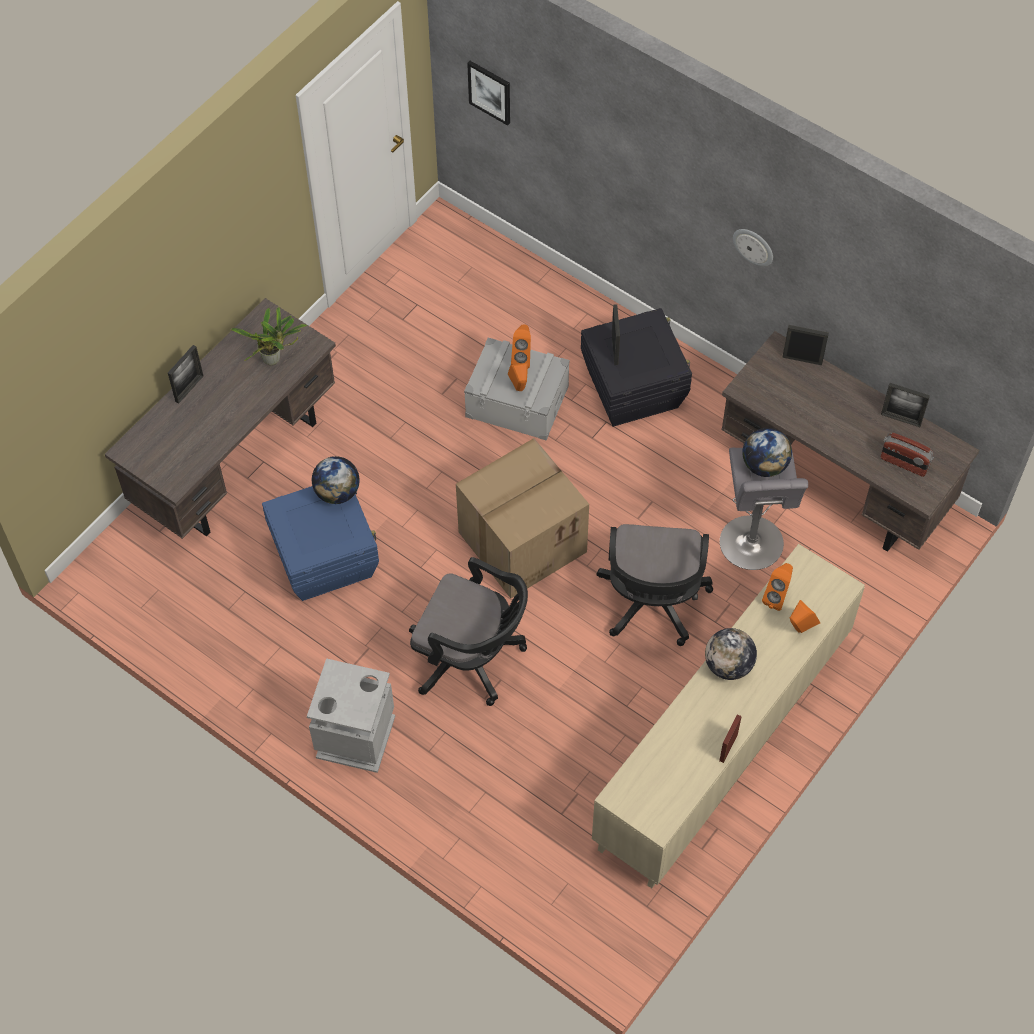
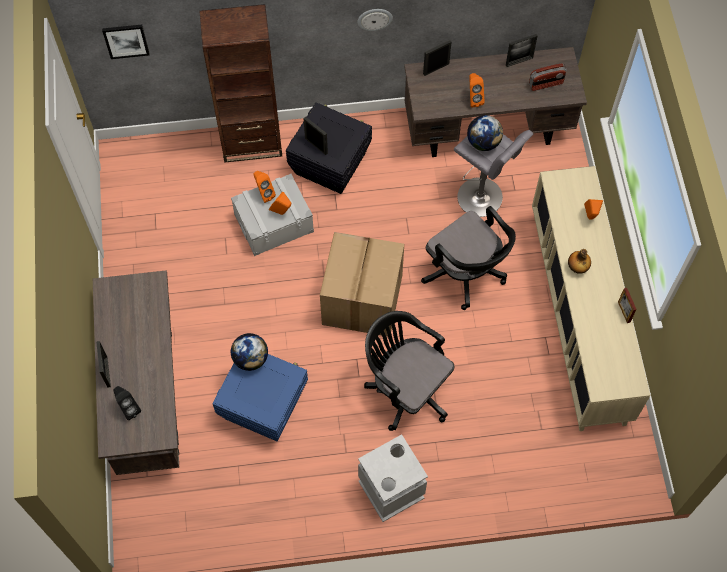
camera: 45 degrees left, 5 degrees up
(173, 434) = (128, 408): none -> black speaker
(274, 359) = (140, 310): potted plant -> none
(472, 659) = (405, 388): black office chair -> black office chair turned 120 degrees counterclockwise
(579, 309) = (251, 142): none -> brown bookcase
(728, 665) = (577, 268): globe -> bottle
(777, 597) = (561, 210): orange speaker -> orange speaker (473, 99)

